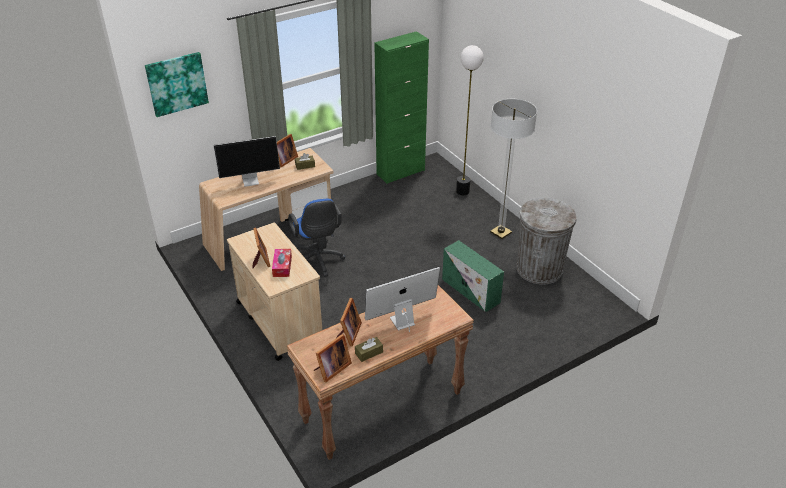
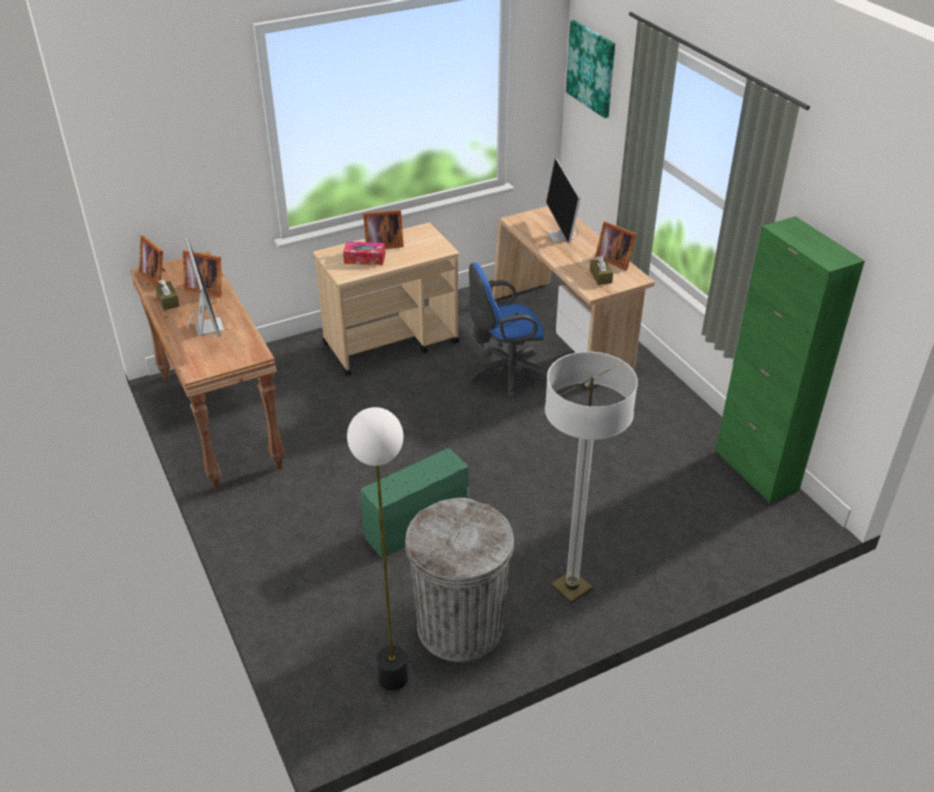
camera: 95 degrees right, 0 degrees up
(463, 191) = (703, 550): floor lamp -> floor lamp (393, 678)

